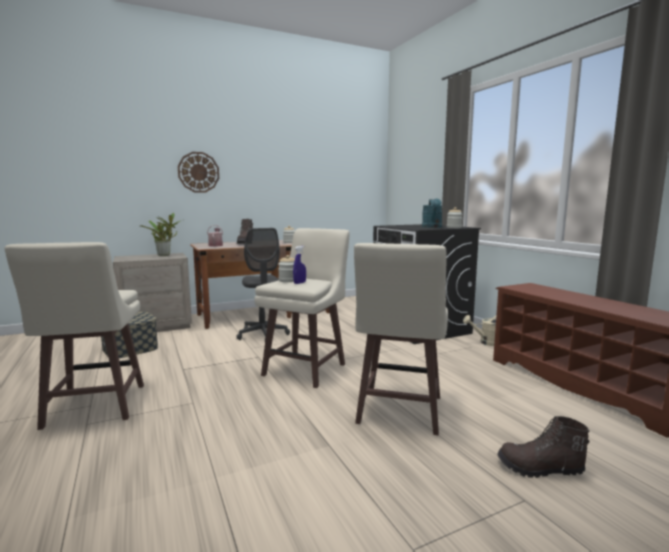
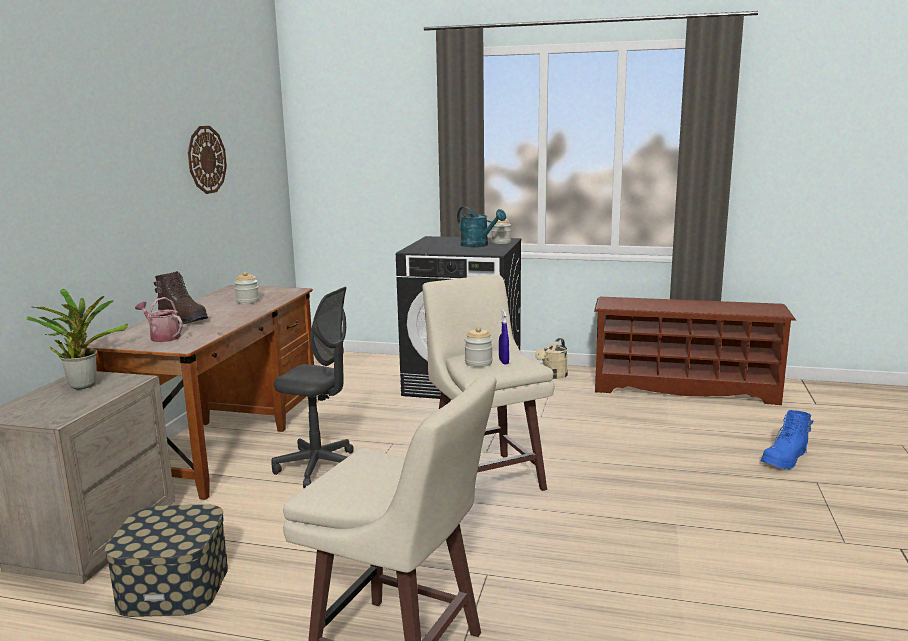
camera: 50 degrees left, 5 degrees up
(198, 172) = (69, 190): wall clock -> wall clock (206, 159)
(398, 411) = (646, 471): beige stool -> none
(540, 469) = (785, 460): brown boot -> blue boot

